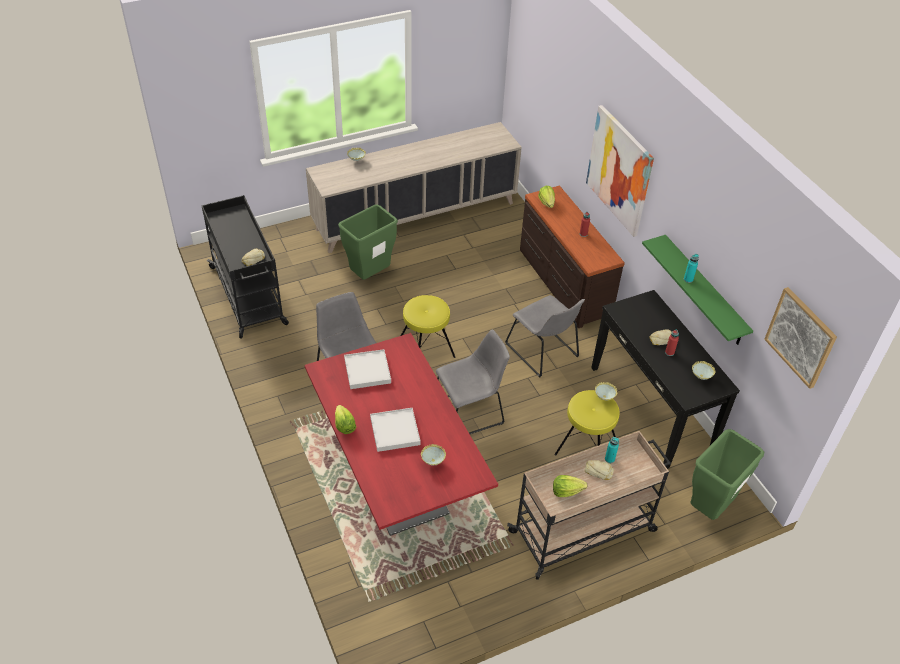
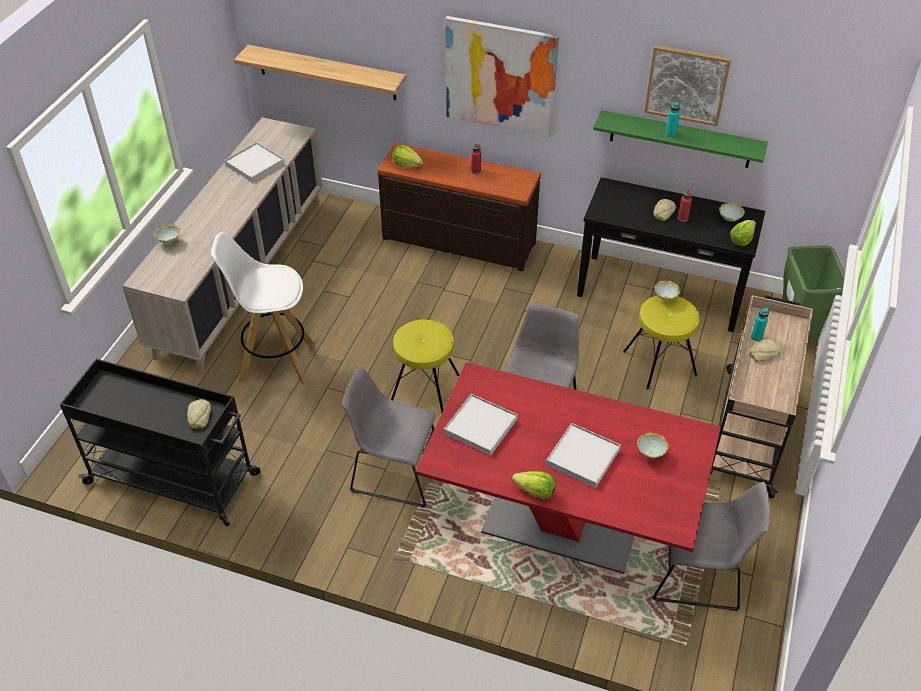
camera: 45 degrees left, 0 degrees up
(370, 275) = (275, 361): green trash can -> white stool
(458, 146) = (254, 164): none -> white tray
(540, 110) = (327, 72): none -> shelf
(543, 352) = (524, 312): grey chair -> grey chair (699, 574)
(566, 491) = (766, 388): lettuce -> lettuce (741, 240)
(800, 337) = (839, 112): picture -> picture (686, 84)

